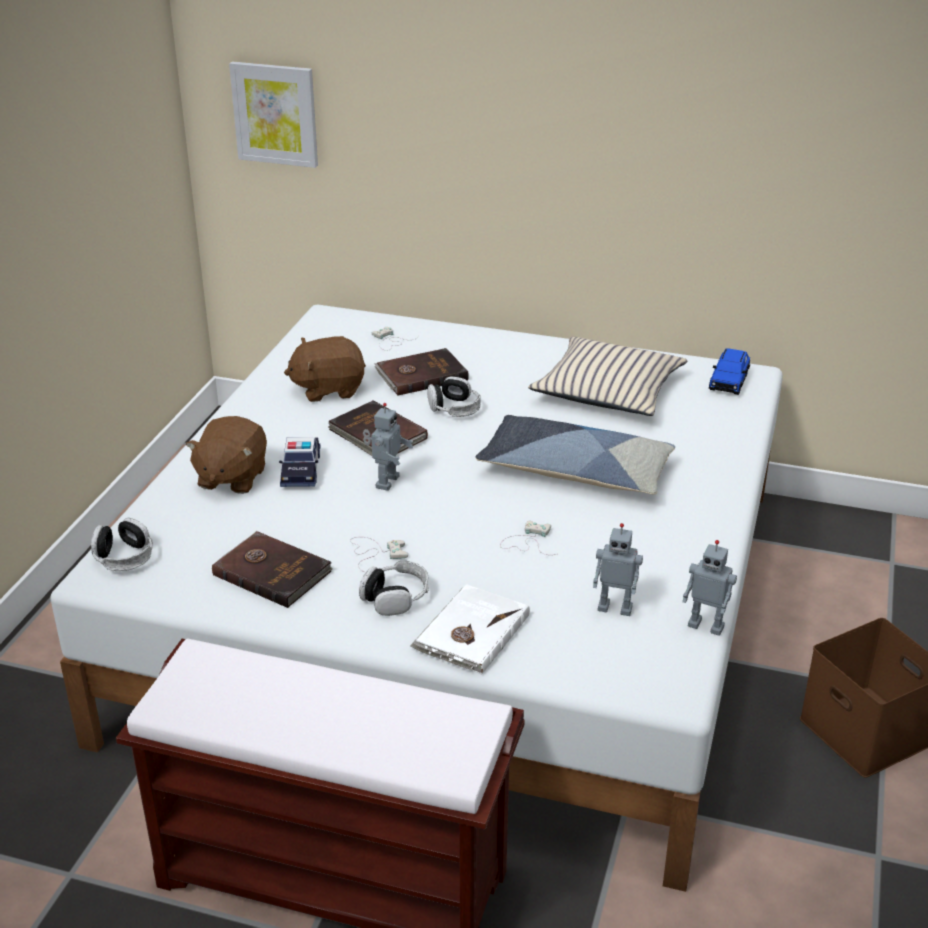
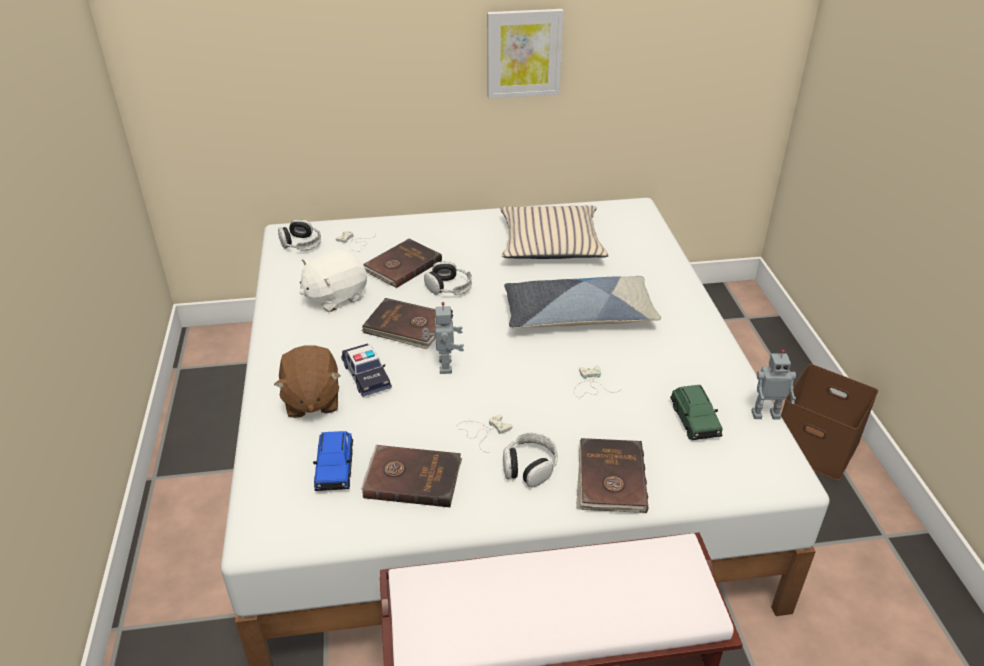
camera: 25 degrees left, 5 degrees up
(124, 557) = (269, 507): headphones -> headphones (301, 244)
(275, 114) = (206, 64): picture -> picture (523, 53)
(328, 389) = (335, 297): brown plush toy -> white plush toy
(471, 633) = (610, 479): white book -> brown book
(615, 608) = (694, 420): toy robot -> green toy car
(728, 382) = (627, 216): blue toy car -> blue toy car (335, 469)

